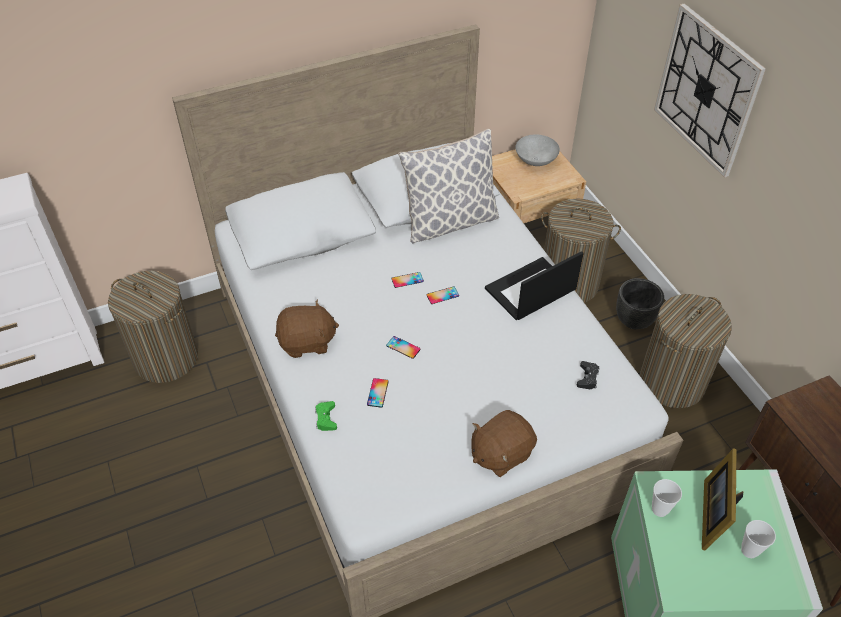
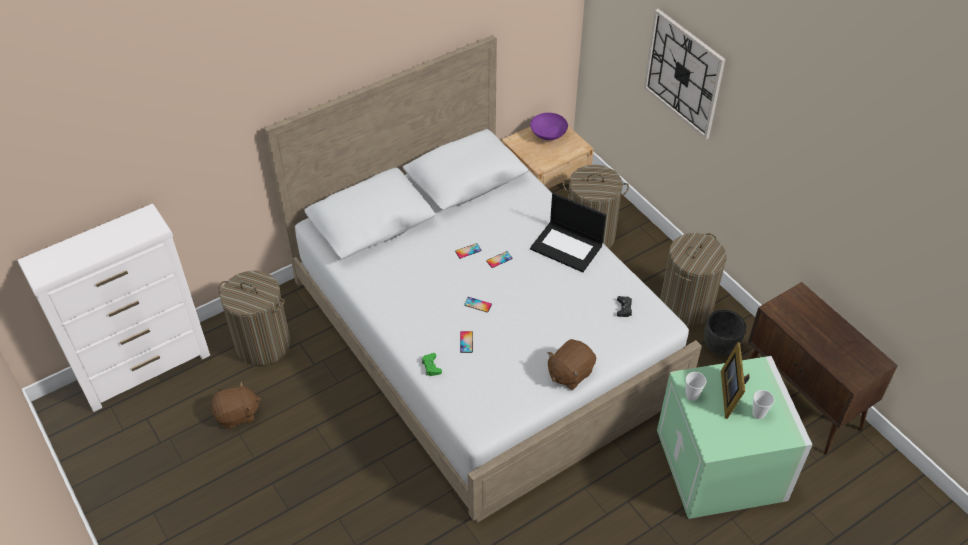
camera: 10 degrees left, 0 degrees up
(307, 342) = (401, 311): brown plush toy -> brown plush toy (237, 415)
(449, 222) = (491, 198): pillow -> none
(530, 290) = (567, 247): laptop -> laptop turned 105 degrees counterclockwise
(536, 161) = (549, 135): grey bowl -> purple bowl
(633, 321) = (648, 260): black planter -> black planter (719, 347)

